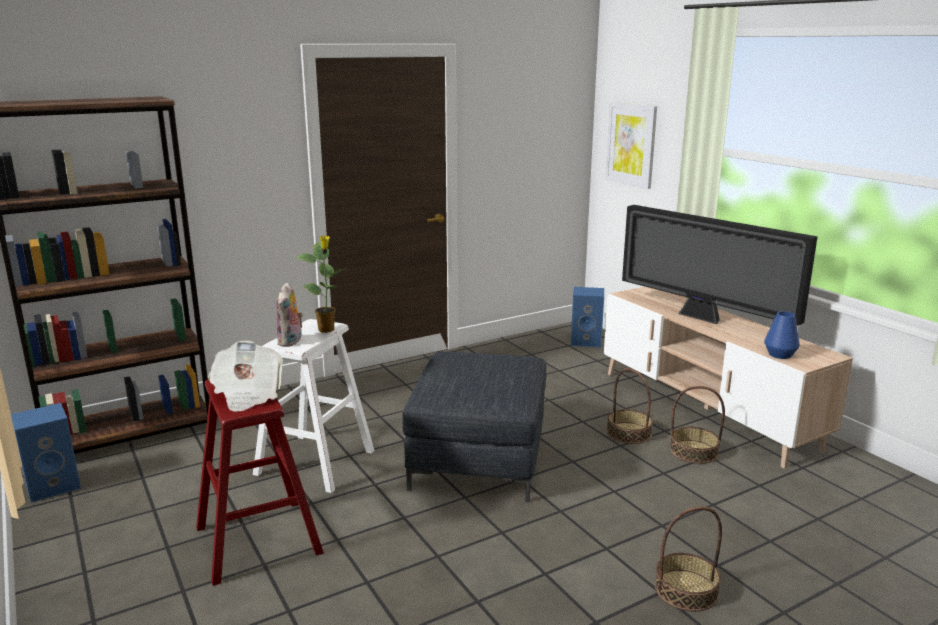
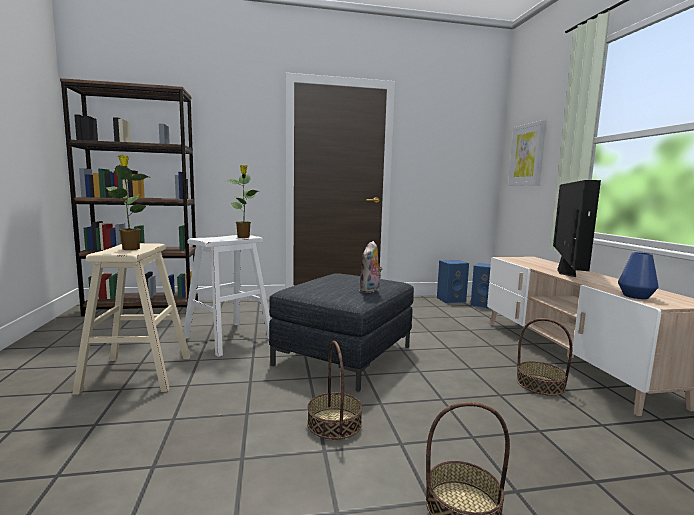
camera: 20 degrees right, 10 degrees down
(54, 485) = (72, 323): blue speaker -> blue speaker (451, 299)
(247, 394) = (130, 249): newspaper -> potted plant
(258, 540) = (137, 373): red stool -> beige stool
(291, 342) = (211, 238): plush toy -> plush toy (370, 290)
(628, 433) = (484, 361): basket -> basket (334, 423)
(703, 318) = (567, 272): television -> television turned 135 degrees counterclockwise

